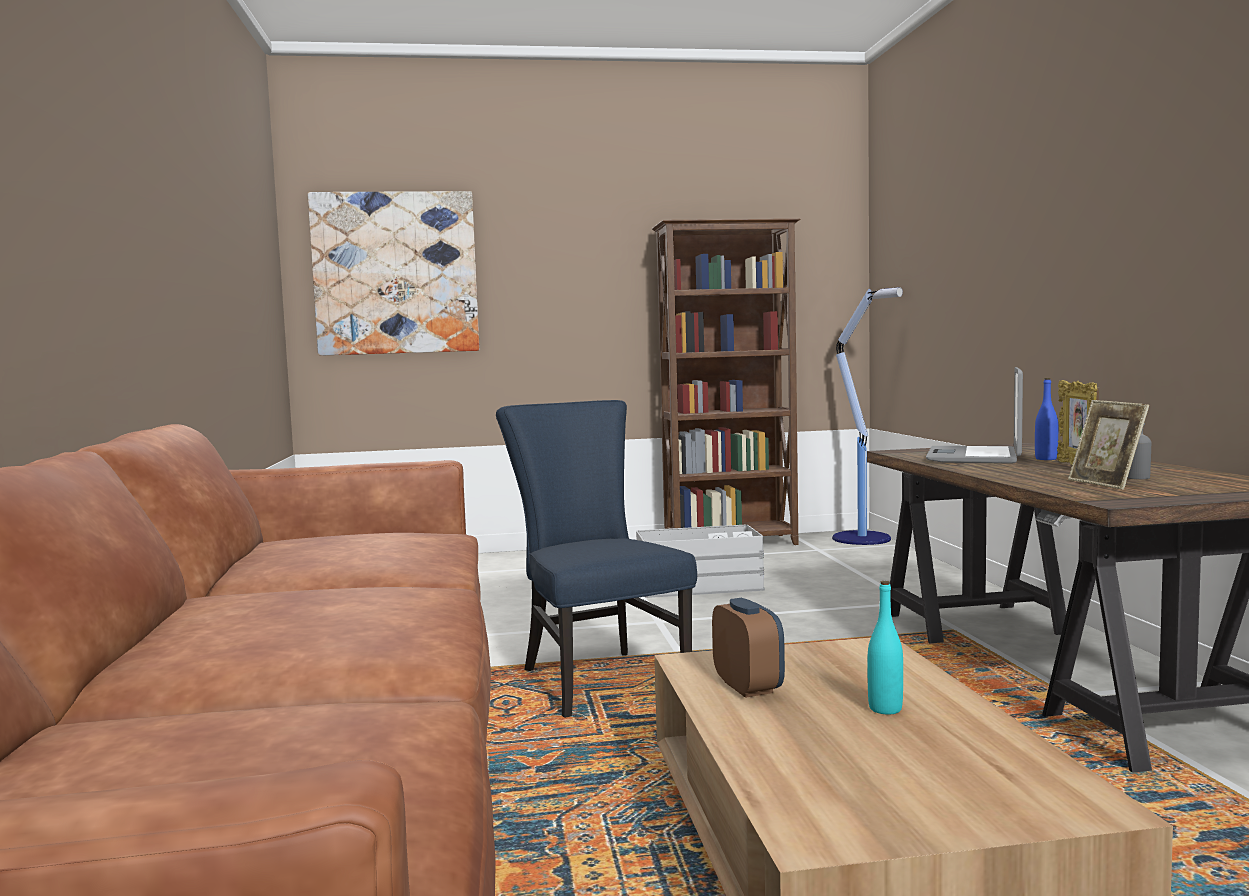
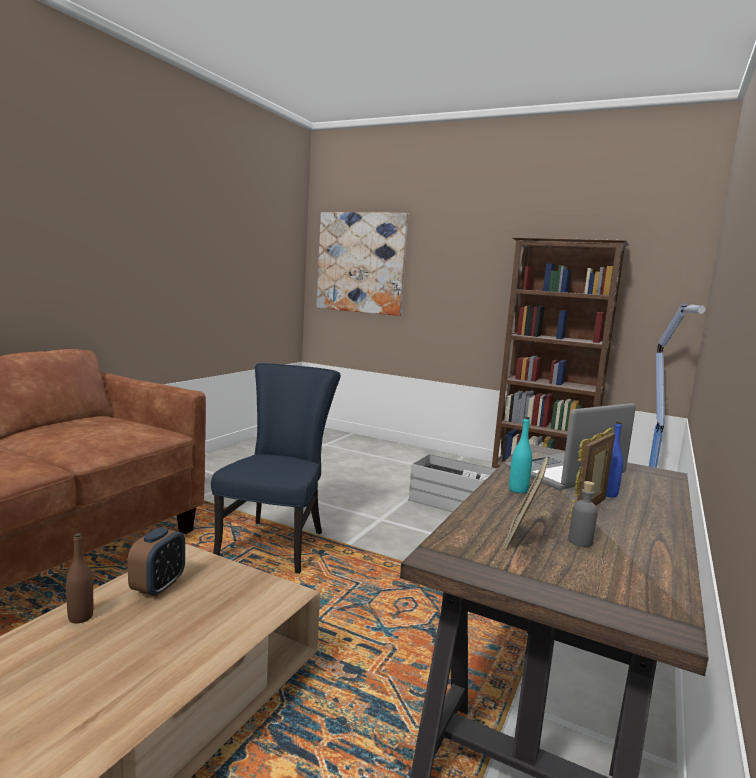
camera: 35 degrees right, 5 degrees up
(756, 733) = (80, 617): none -> brown bottle
(885, 709) = (166, 640): turquoise bottle -> turquoise bottle (518, 490)

